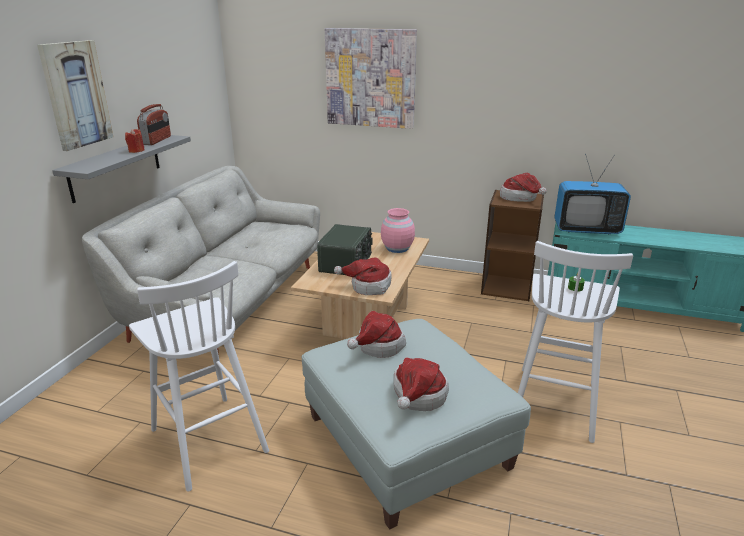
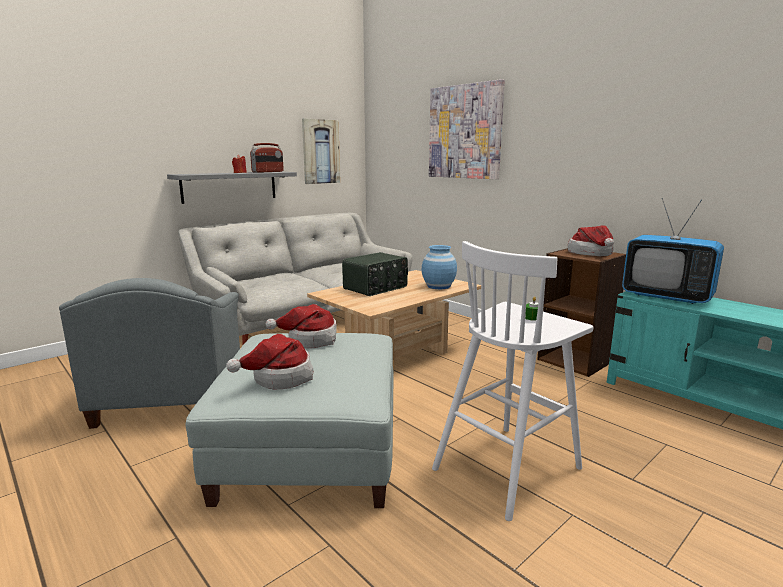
camera: 30 degrees right, 10 degrees down
(76, 94) = (200, 124): picture -> picture (320, 152)
(207, 439) = (173, 395): white stool -> grey armchair
(368, 286) = (368, 303): hat -> none
(397, 248) = (438, 286): pink vase -> blue vase

